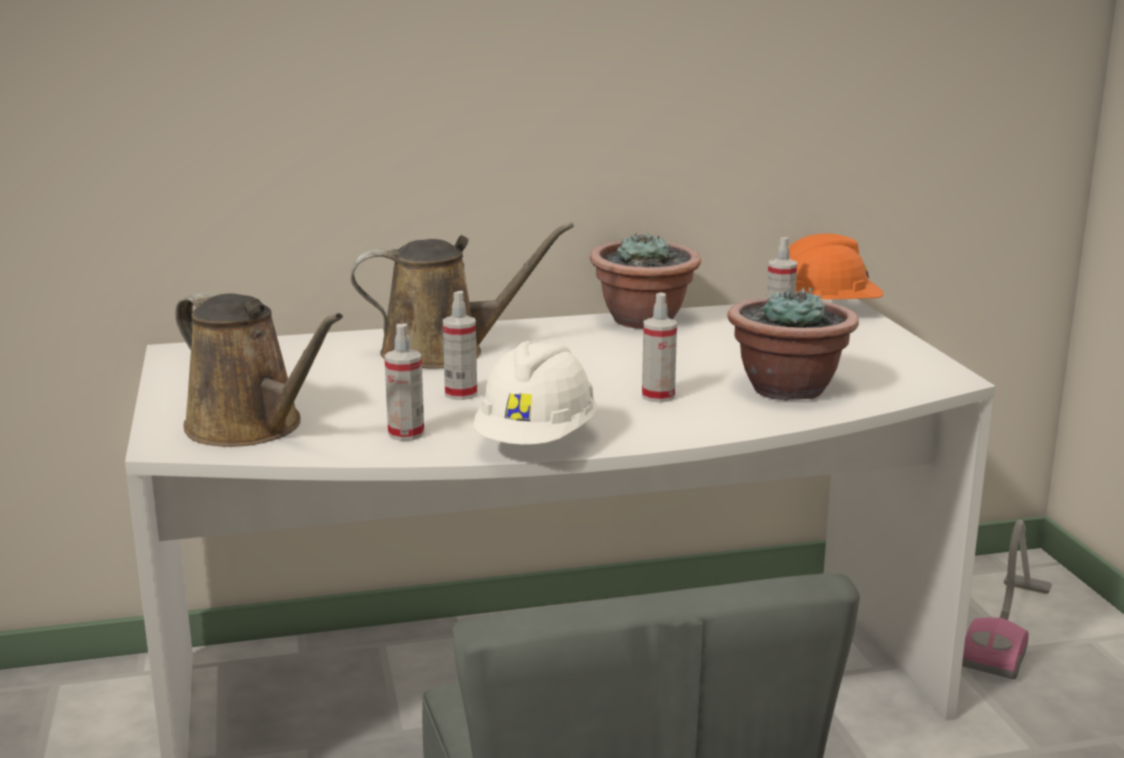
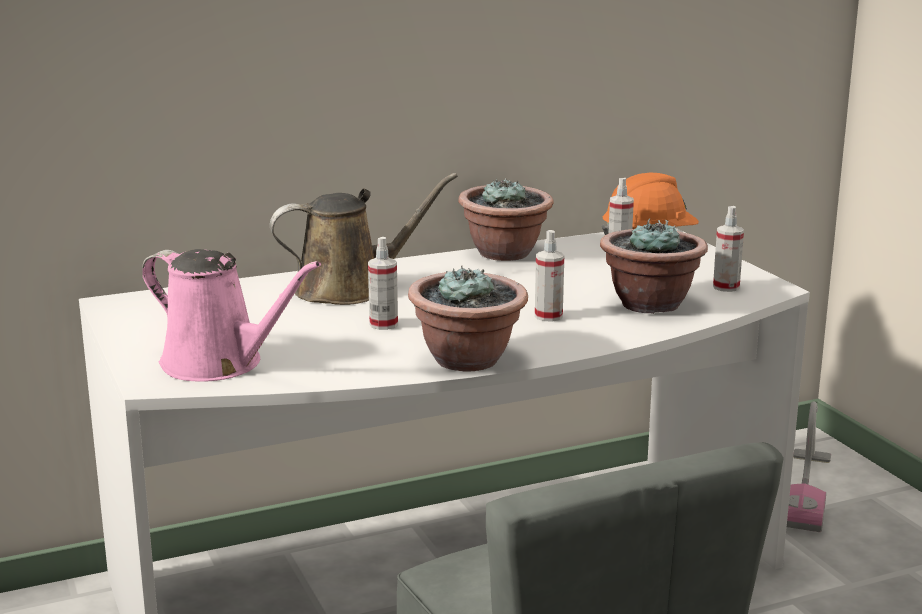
camera: 10 degrees left, 0 degrees up
(251, 428) = (219, 364): brown watering can -> pink watering can
(406, 434) = (355, 360): spray bottle -> spray bottle (726, 287)
(536, 442) = (468, 360): white hard hat -> potted plant

